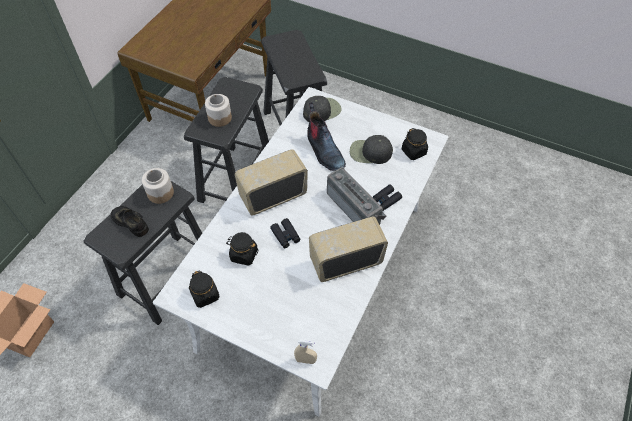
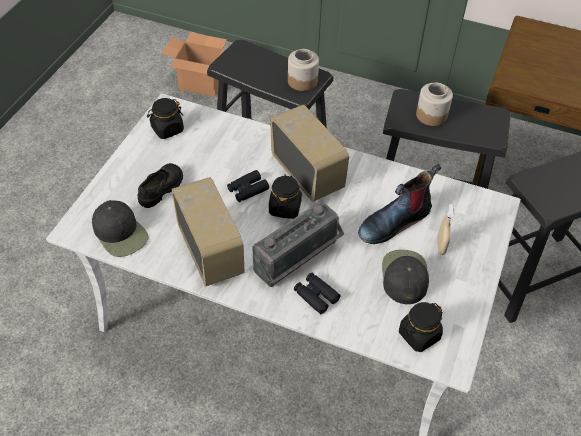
camera: 85 degrees right, 5 degrees down
(131, 222) = (261, 66): black shoe -> black shoe (161, 188)
(243, 255) = (219, 154): black jar -> black jar (285, 207)
(305, 360) = (81, 218): beige spray bottle -> beige spray bottle (441, 247)
(322, 111) = (473, 215): black cap -> black cap (120, 233)

